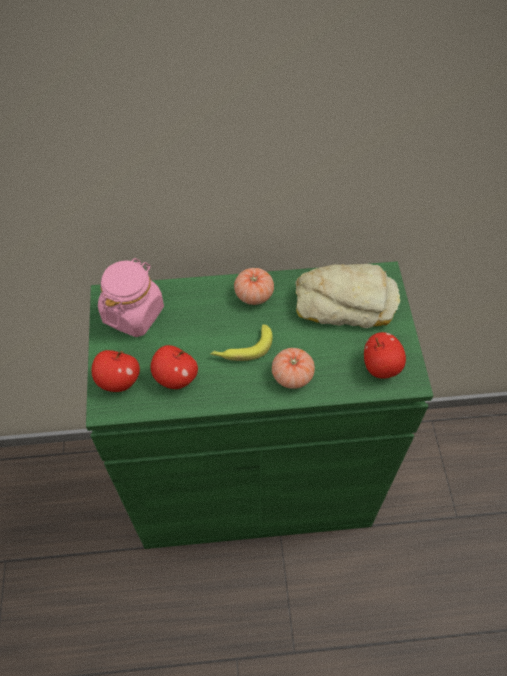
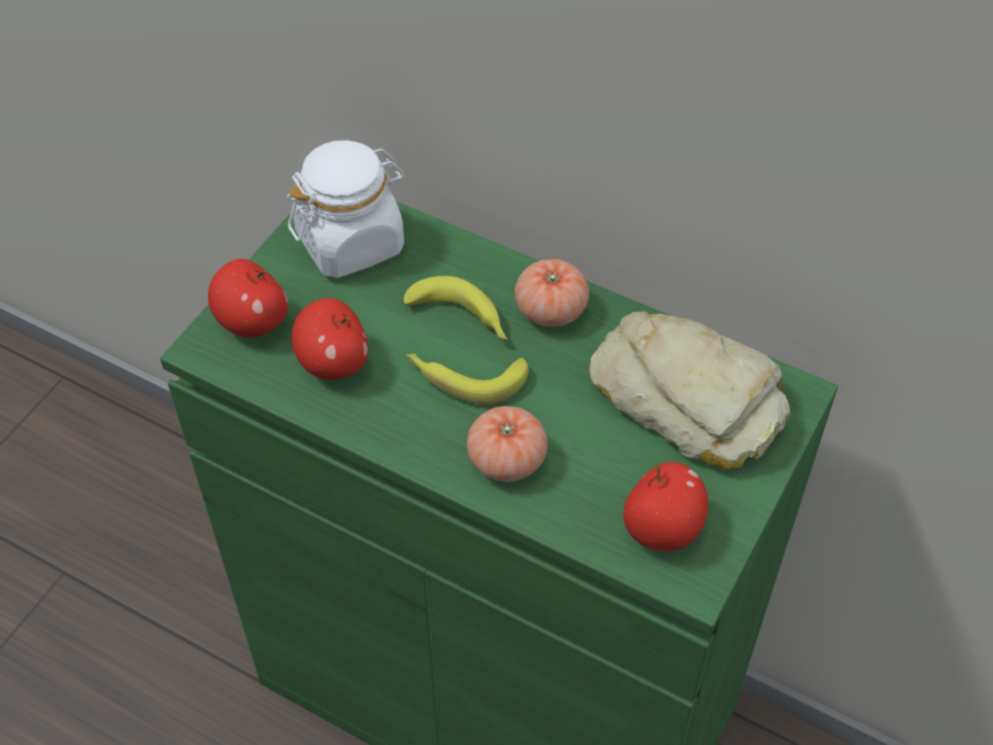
camera: 35 degrees right, 5 degrees down
(133, 313) = (351, 242): pink jar -> white jar
(217, 322) = (461, 319): none -> banana

